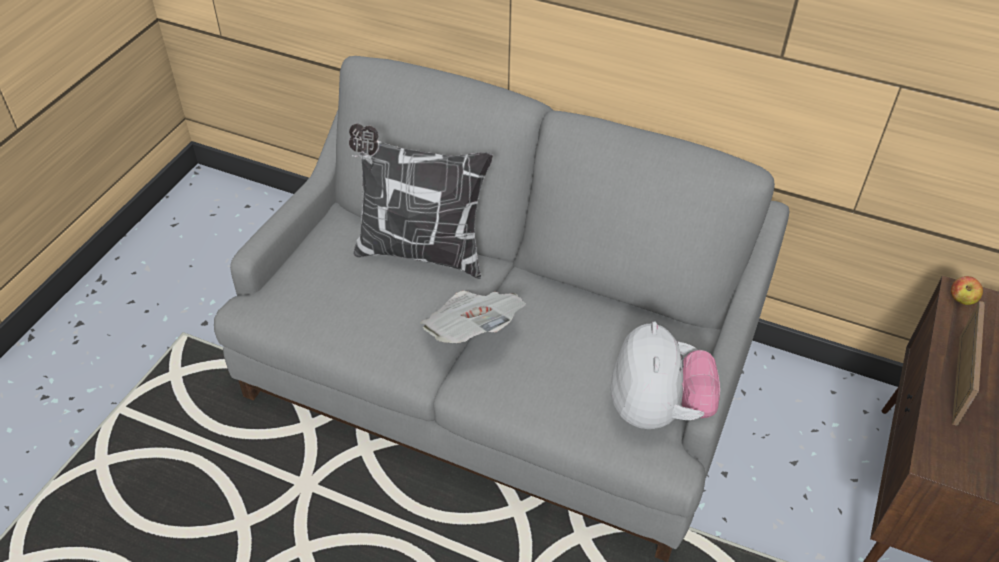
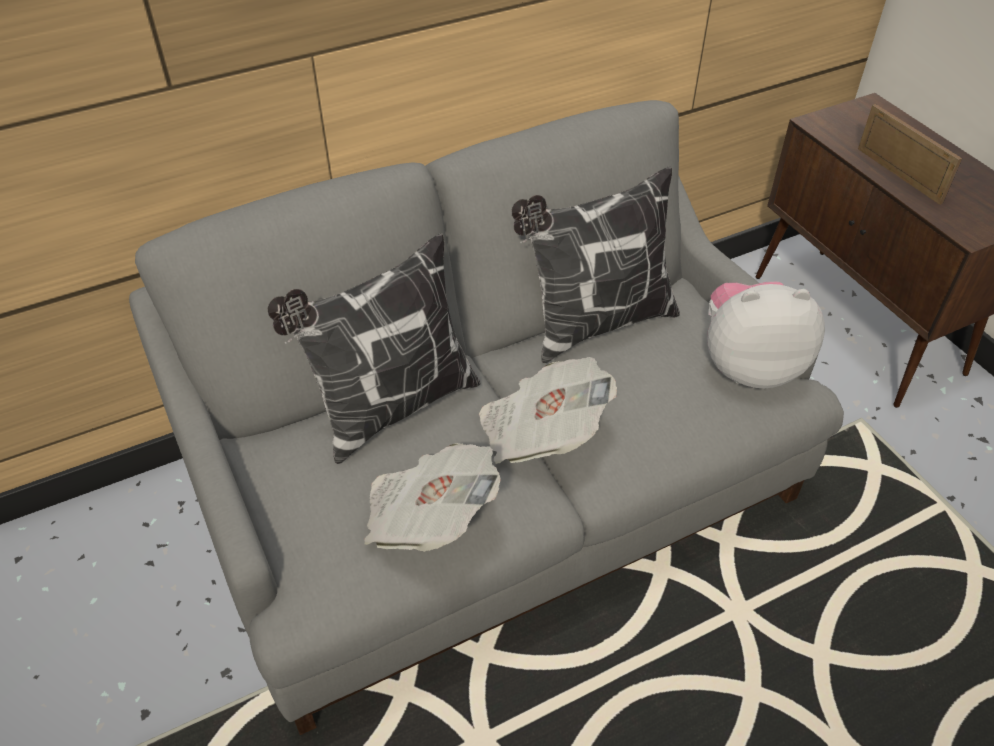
camera: 50 degrees left, 0 degrees up
(353, 318) = (428, 517): none -> newspaper
(600, 303) = (595, 324): none -> pillow
(657, 410) = (748, 365): plush toy -> plush toy turned 45 degrees counterclockwise
(961, 300) = (823, 126): apple -> none

